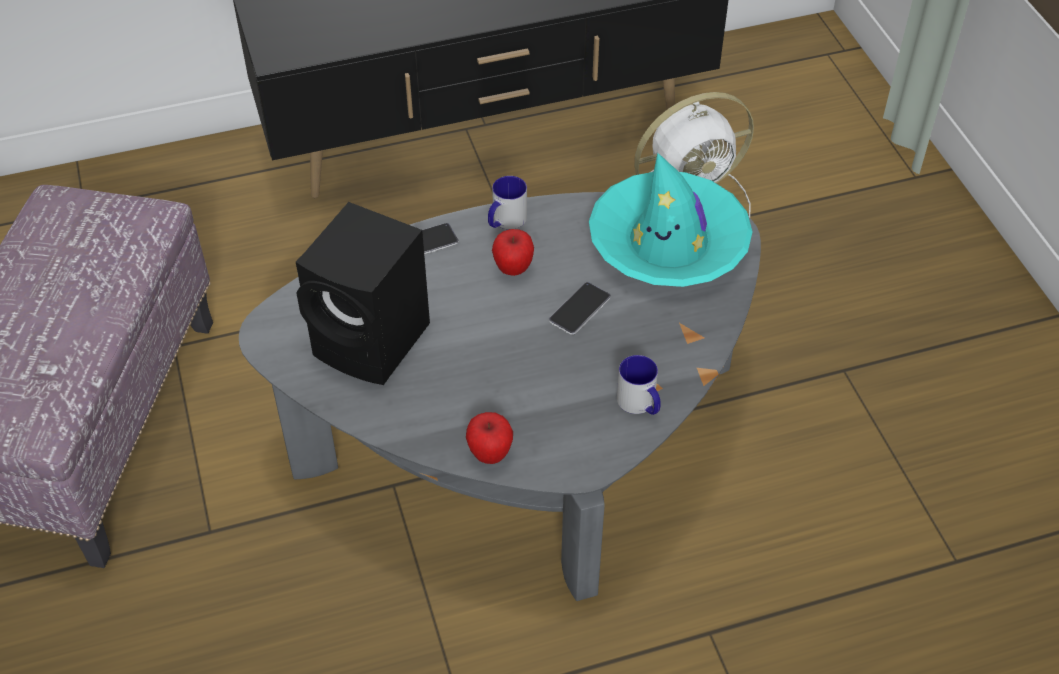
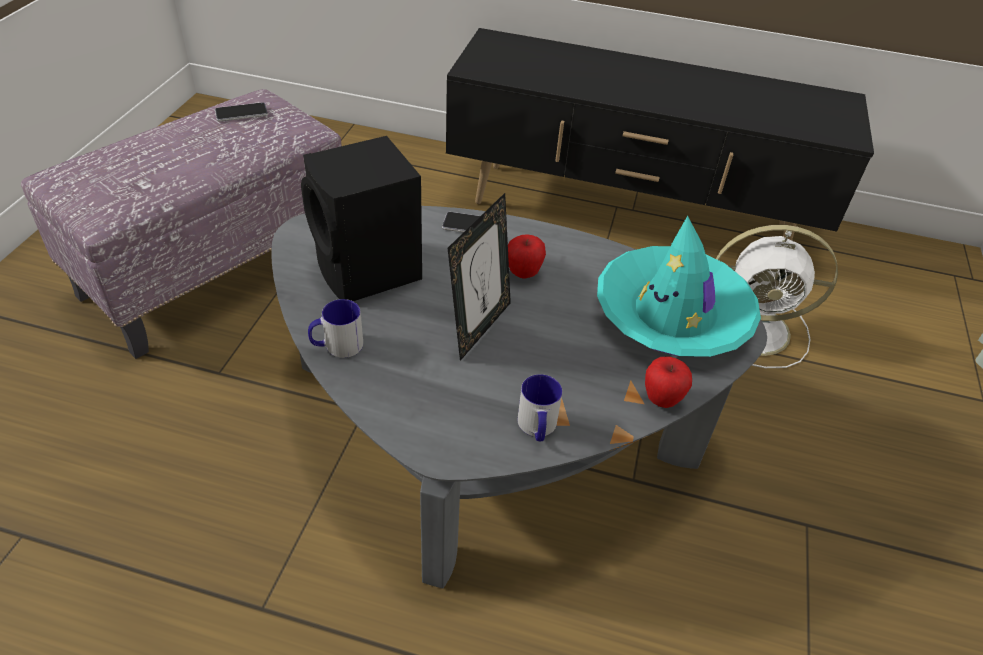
camera: 30 degrees right, 5 degrees down
(490, 454) = (374, 398): apple -> apple (662, 399)
(505, 221) = (547, 239): mug -> mug (337, 346)
(520, 342) = (479, 327): none -> picture frame
(580, 309) = (551, 327): phone -> phone (241, 113)

